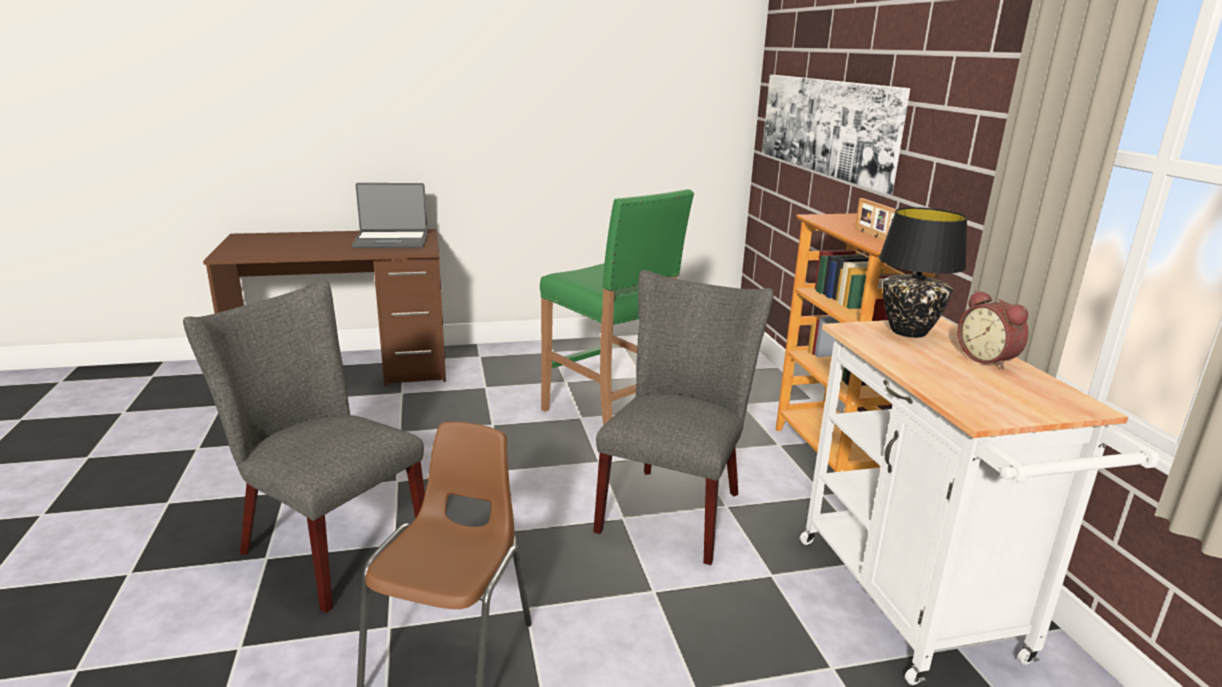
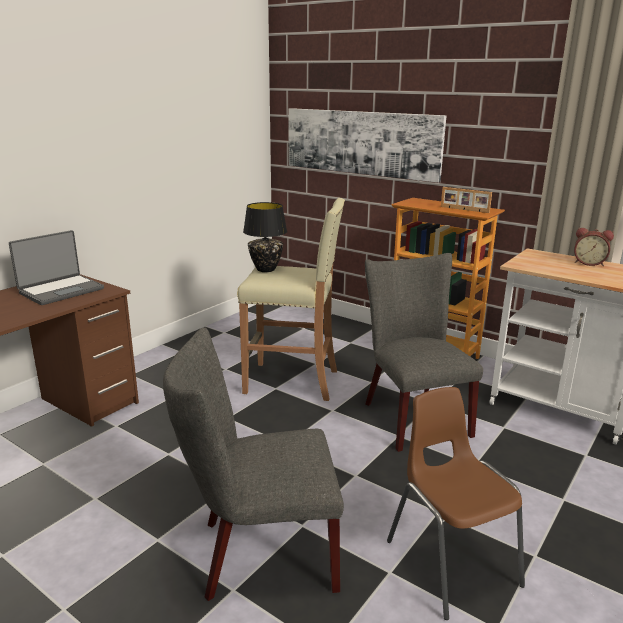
camera: 40 degrees left, 0 degrees up
(607, 418) = (292, 382): green stool -> beige stool
(908, 331) = (536, 259): black table lamp -> black table lamp (265, 269)

